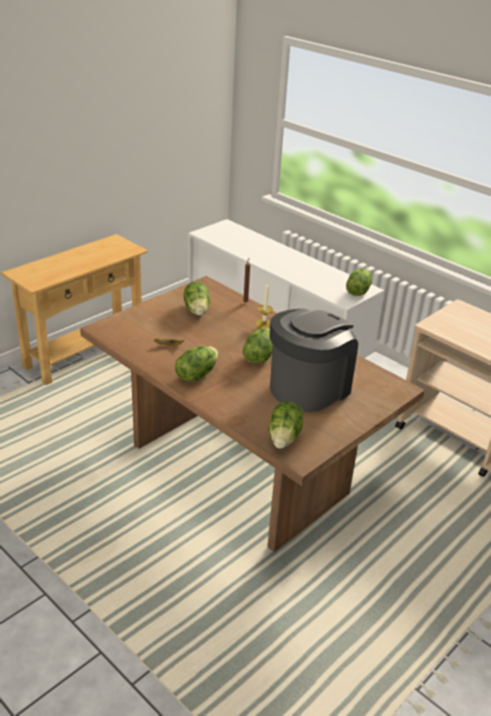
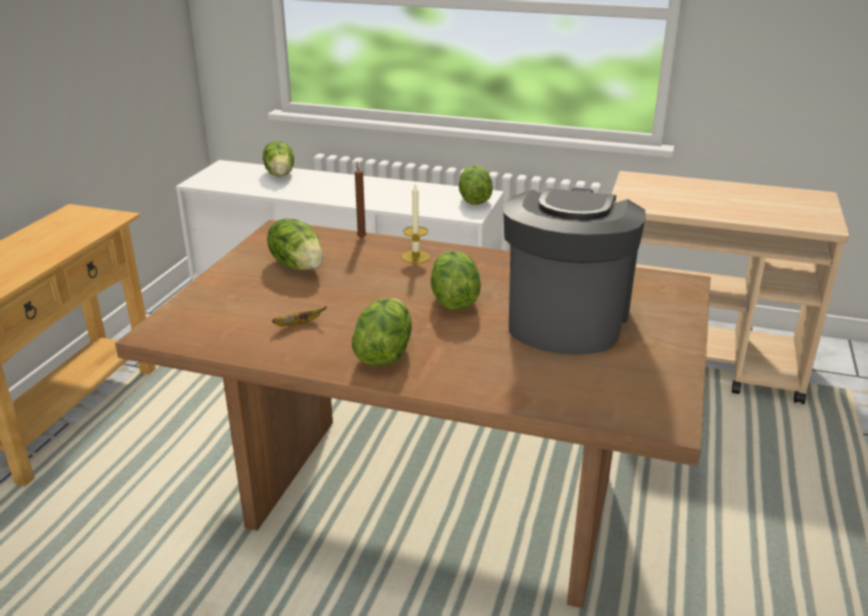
camera: 25 degrees left, 5 degrees down
(285, 437) = (611, 399): lettuce -> lettuce (281, 174)

